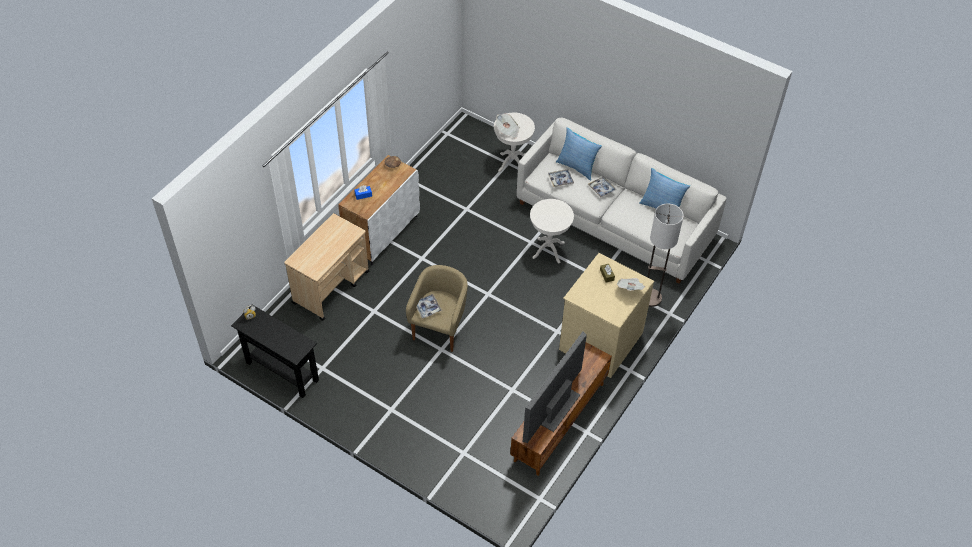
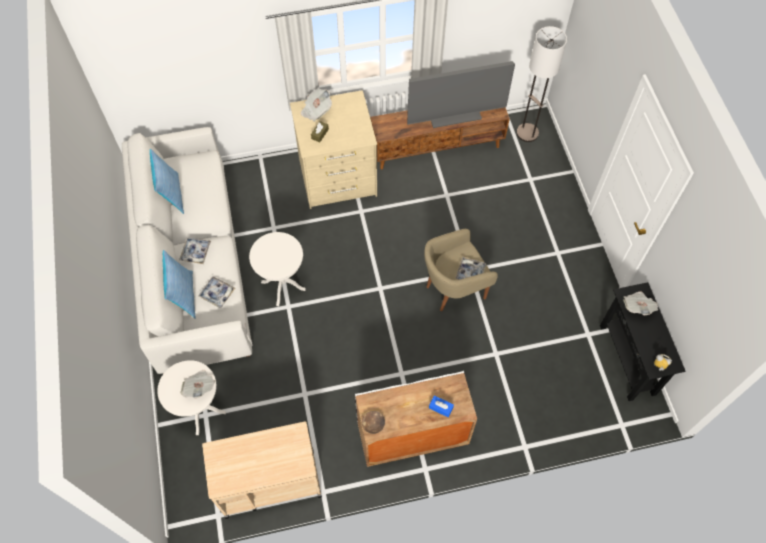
camera: 135 degrees left, 10 degrees up
(291, 342) = (637, 307): none -> newspaper
(331, 287) = (514, 413): beige cart -> beige cart (269, 482)
(650, 298) = (257, 178): floor lamp -> floor lamp (527, 133)

